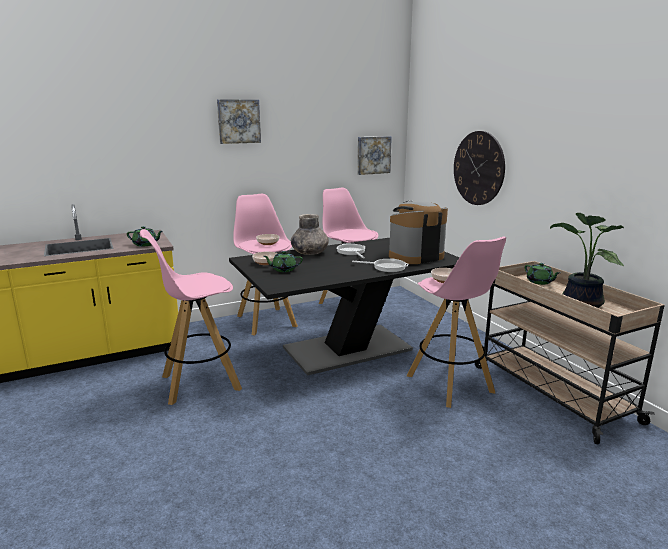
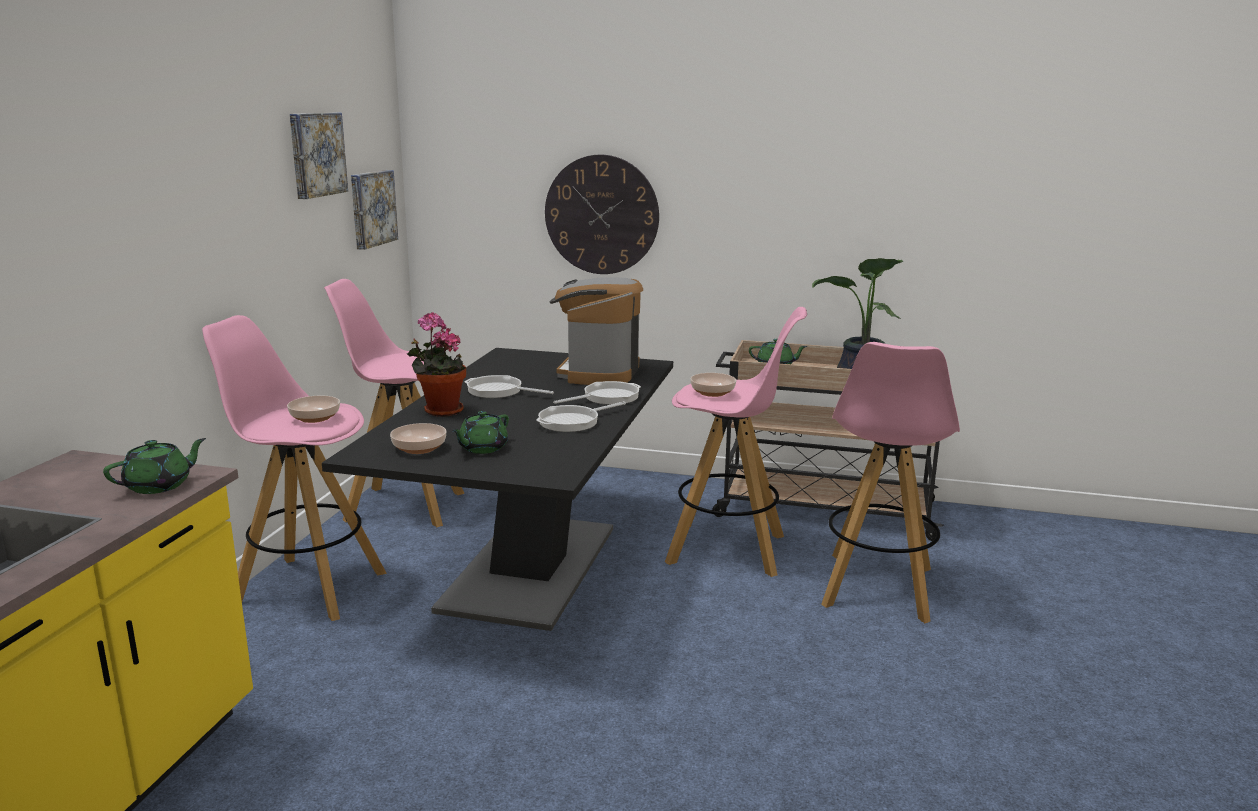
camera: 50 degrees left, 0 degrees up
(199, 383) = (408, 739): pink stool -> pink stool (877, 587)
(238, 121) = (182, 155): picture -> picture (315, 154)
(309, 253) = (440, 411): grey vase -> potted plant
(343, 271) = (572, 422): none -> frying pan

